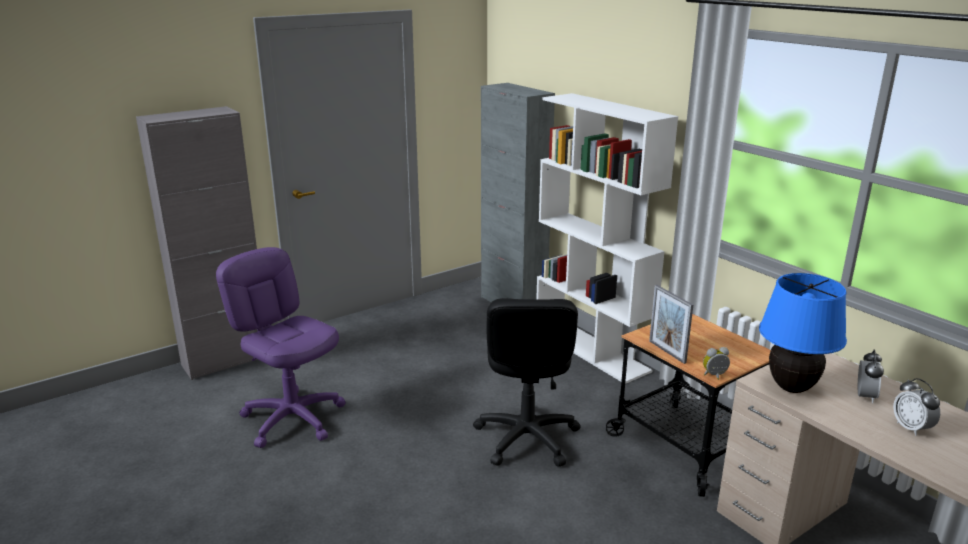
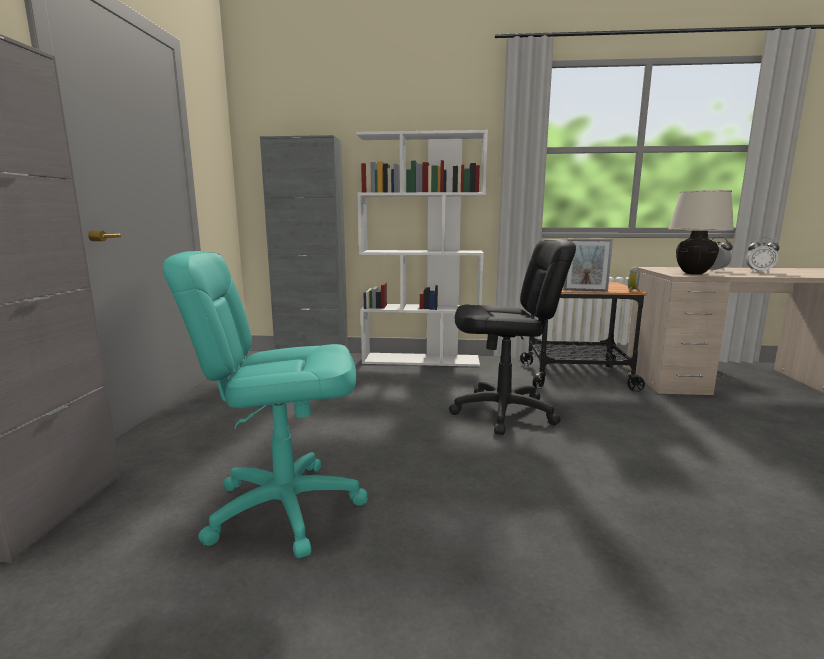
camera: 50 degrees left, 10 degrees down
(293, 418) = (285, 507): purple office chair -> turquoise office chair
(526, 438) = (504, 412): black office chair -> black office chair turned 45 degrees counterclockwise
(791, 387) = (693, 273): blue table lamp -> beige table lamp

